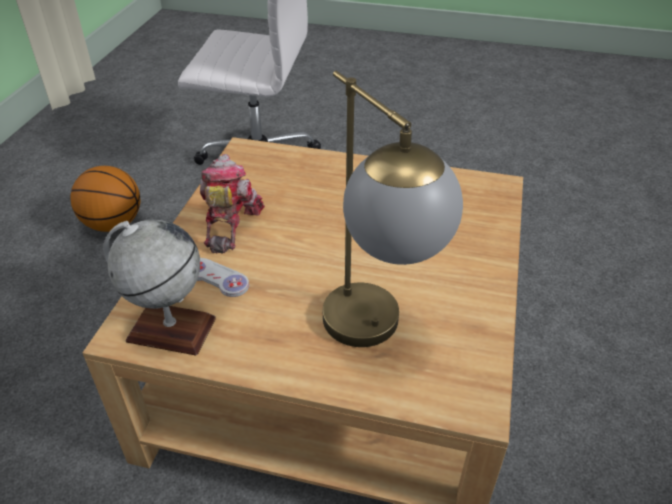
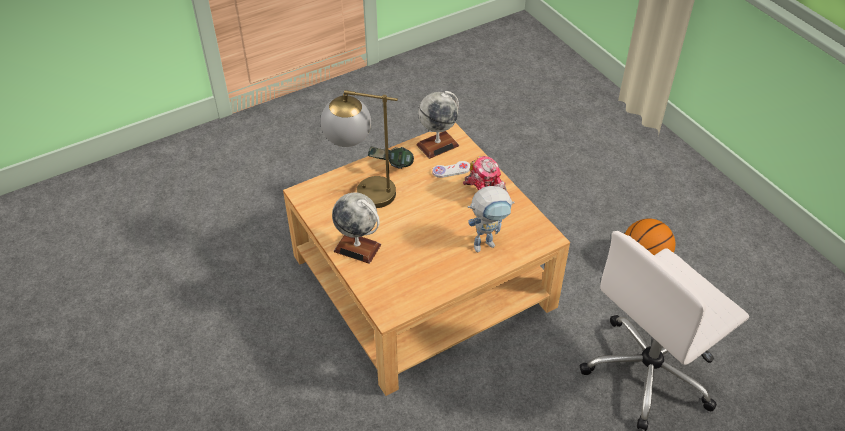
camera: 135 degrees right, 5 degrees up
(285, 346) = (391, 167): none -> headphones
(308, 179) = (488, 243): none -> toy robot
(467, 265) = (357, 248): none -> globe

